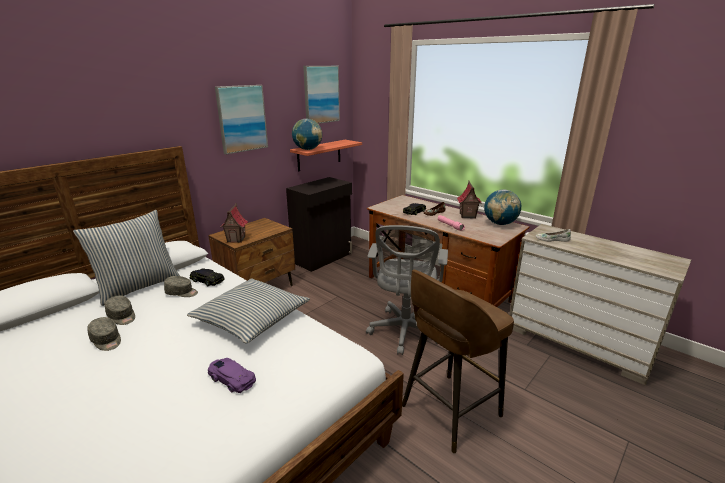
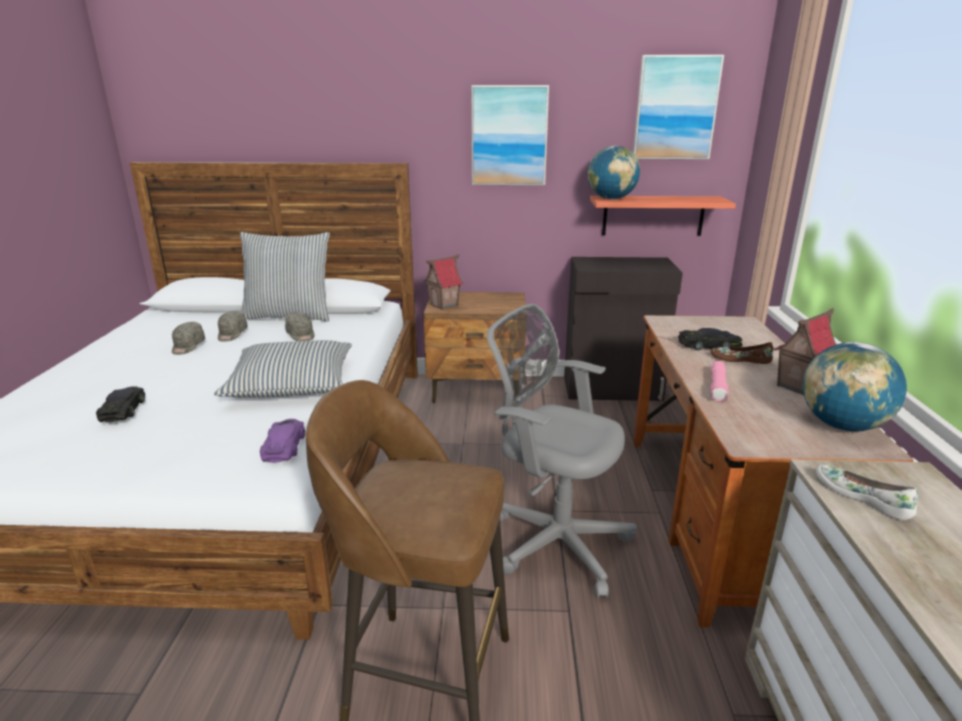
camera: 50 degrees right, 0 degrees up
(206, 280) = (339, 333): black toy car -> black toy car (123, 409)
(231, 378) = (171, 422): purple toy car -> purple toy car (284, 445)
(404, 332) = (553, 540): grey office chair -> grey office chair turned 60 degrees clockwise

